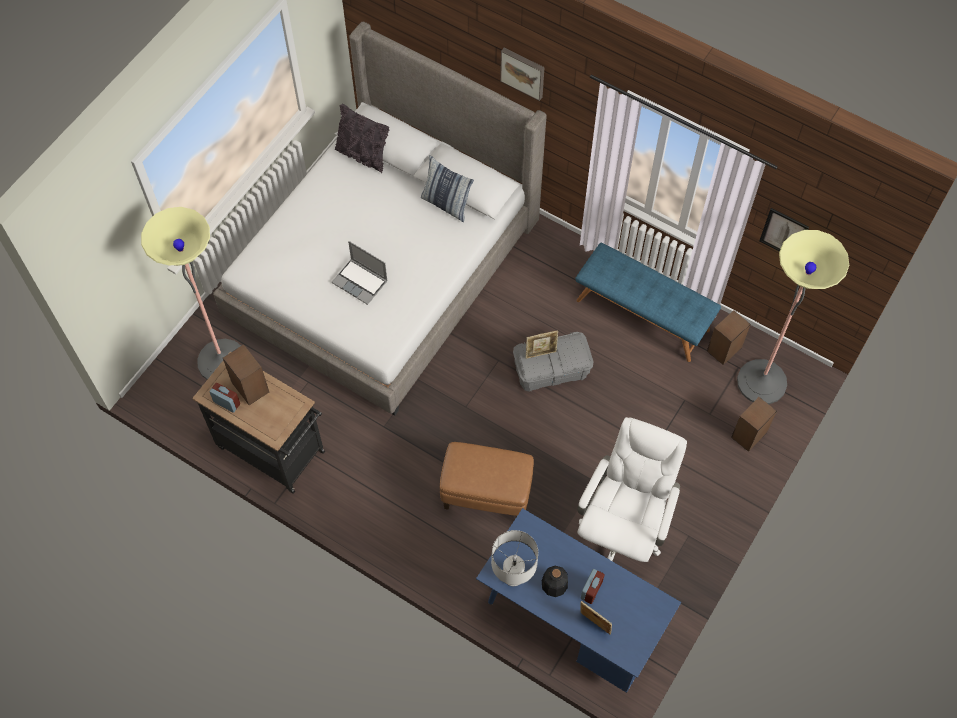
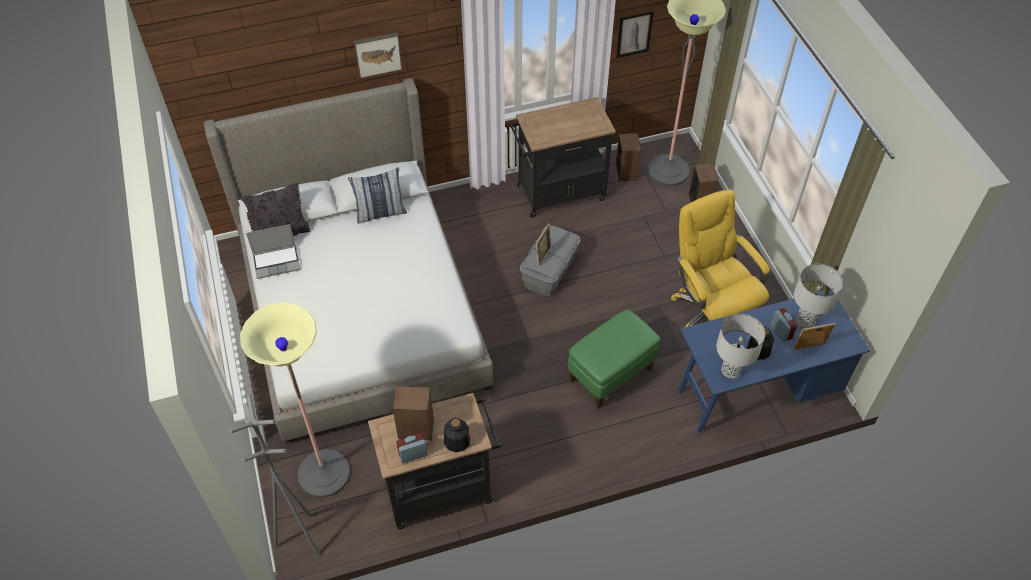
camera: 50 degrees left, 10 degrees down
(160, 390) = (301, 538): none -> grey clothes rack
(262, 422) = (456, 441): none -> bottle
(361, 282) = (387, 305): laptop -> laptop (277, 262)
(487, 494) = (611, 374): brown ottoman -> green ottoman
(622, 529) = (709, 314): white office chair -> yellow office chair
(623, 603) = (806, 320): none -> white table lamp
(643, 314) = (558, 194): blue bench -> black cart

